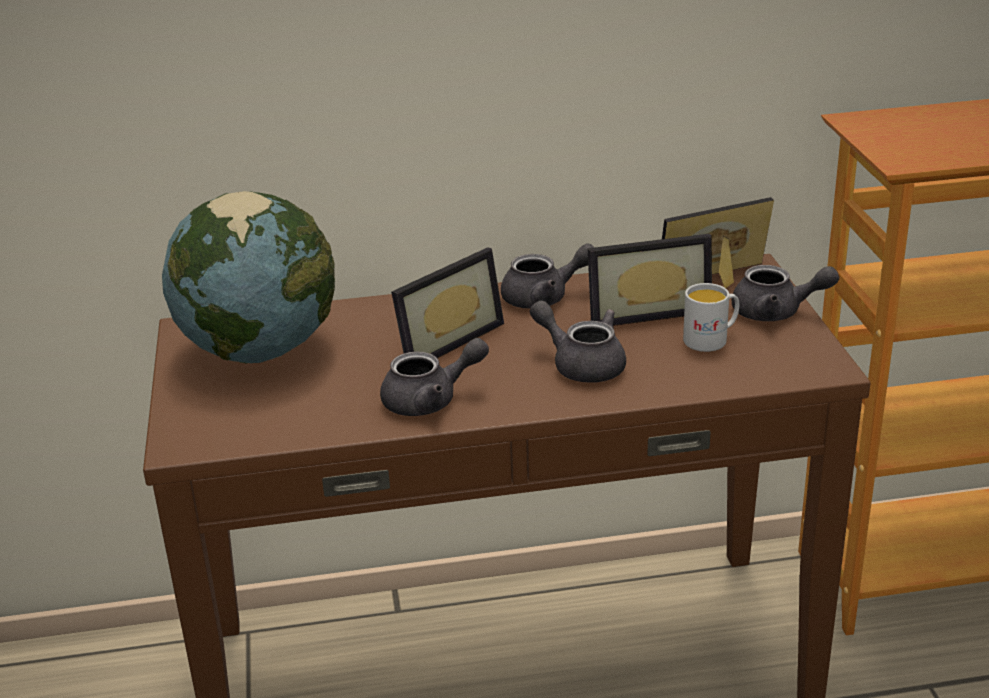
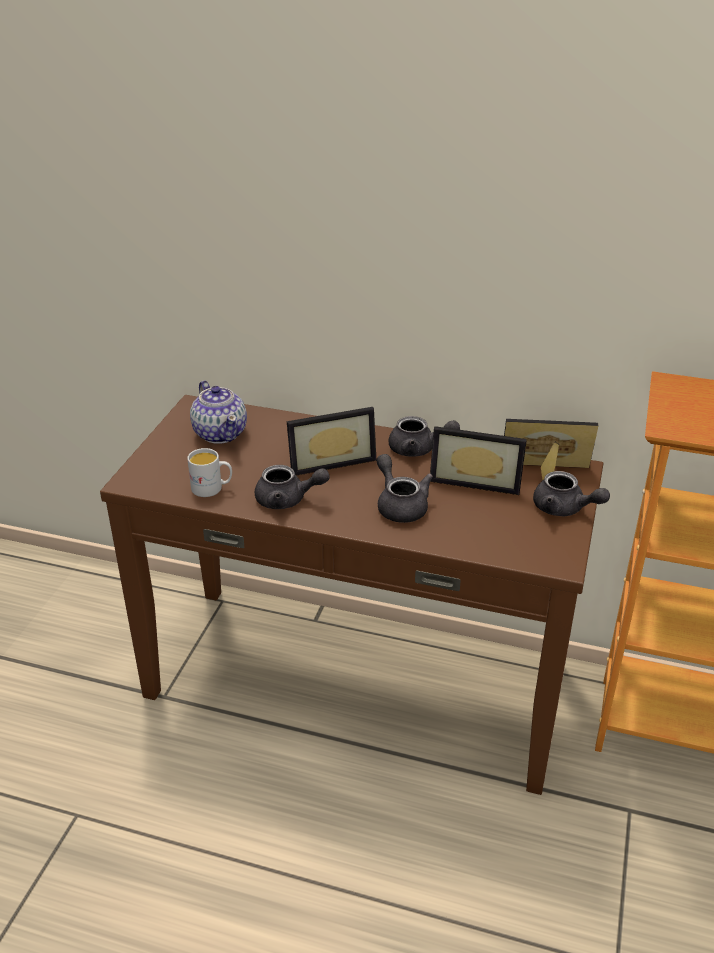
camera: 25 degrees right, 5 degrees up
(260, 350) = (220, 433): globe -> teapot
(711, 339) = (500, 515): white mug -> white mug (212, 488)

